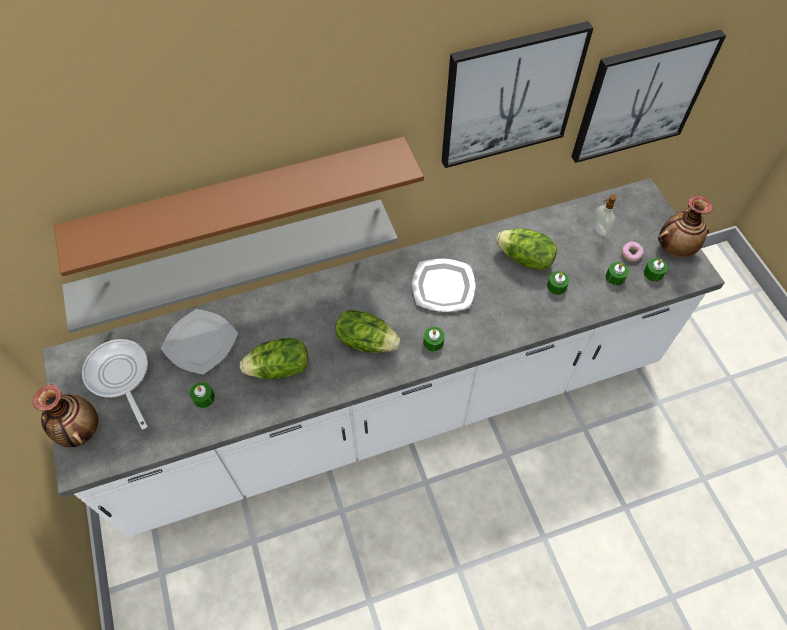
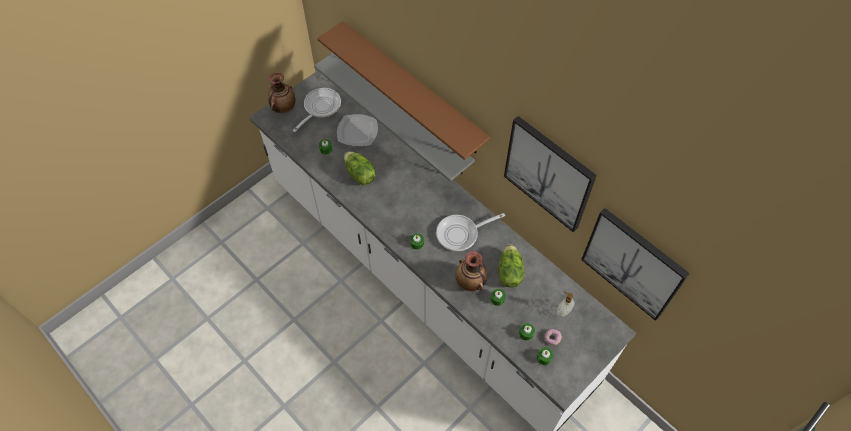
camera: 65 degrees right, 0 degrees up
(366, 341) = (399, 208): lettuce -> none
(444, 286) = (461, 234): plate -> frying pan
(675, 248) = (576, 367): vase -> vase (470, 282)

